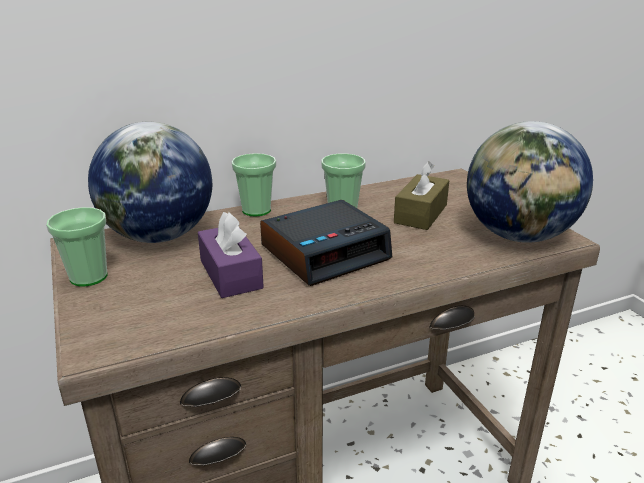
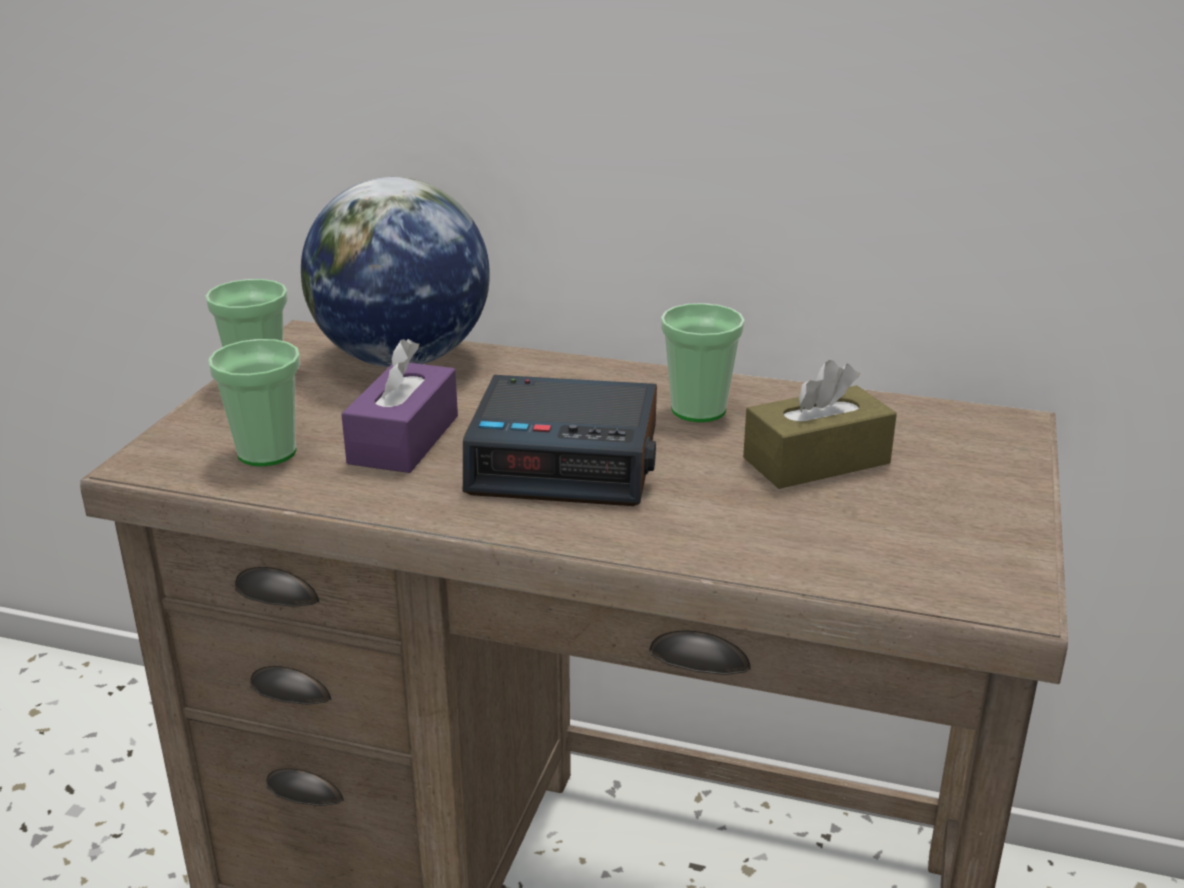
camera: 40 degrees right, 0 degrees up
(256, 210) = (575, 367): cup -> cup (267, 452)
(519, 236) = (926, 561): globe -> none

